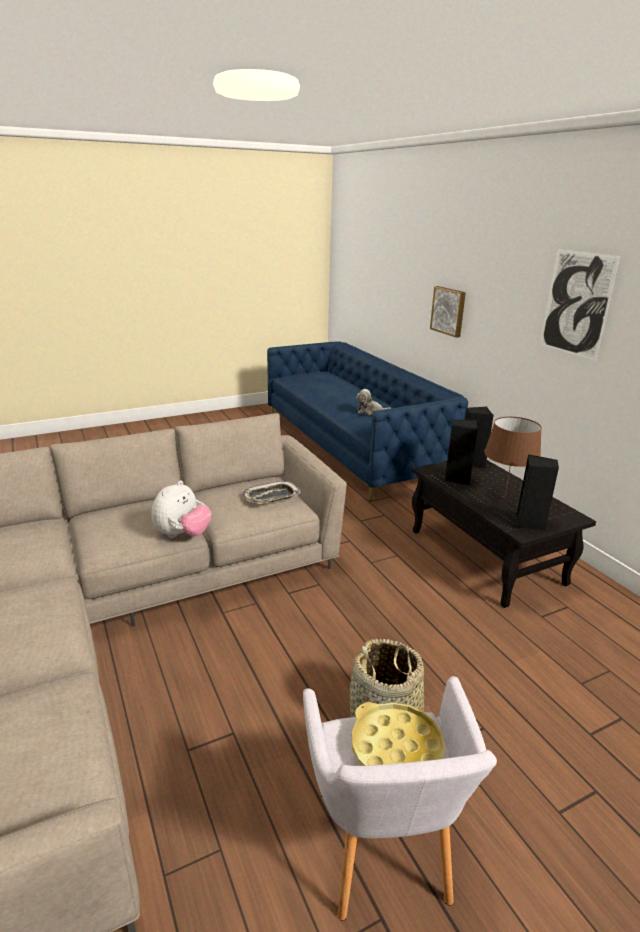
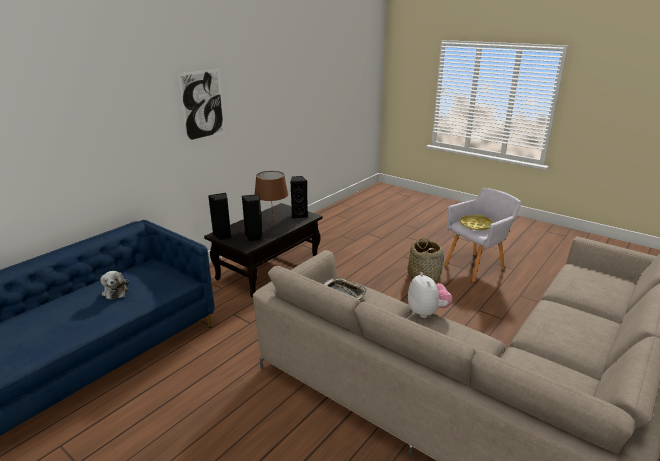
camera: 115 degrees left, 0 degrees up
(183, 535) = (427, 312): plush toy -> plush toy turned 75 degrees clockwise
(449, 311) = (77, 162): picture -> none

